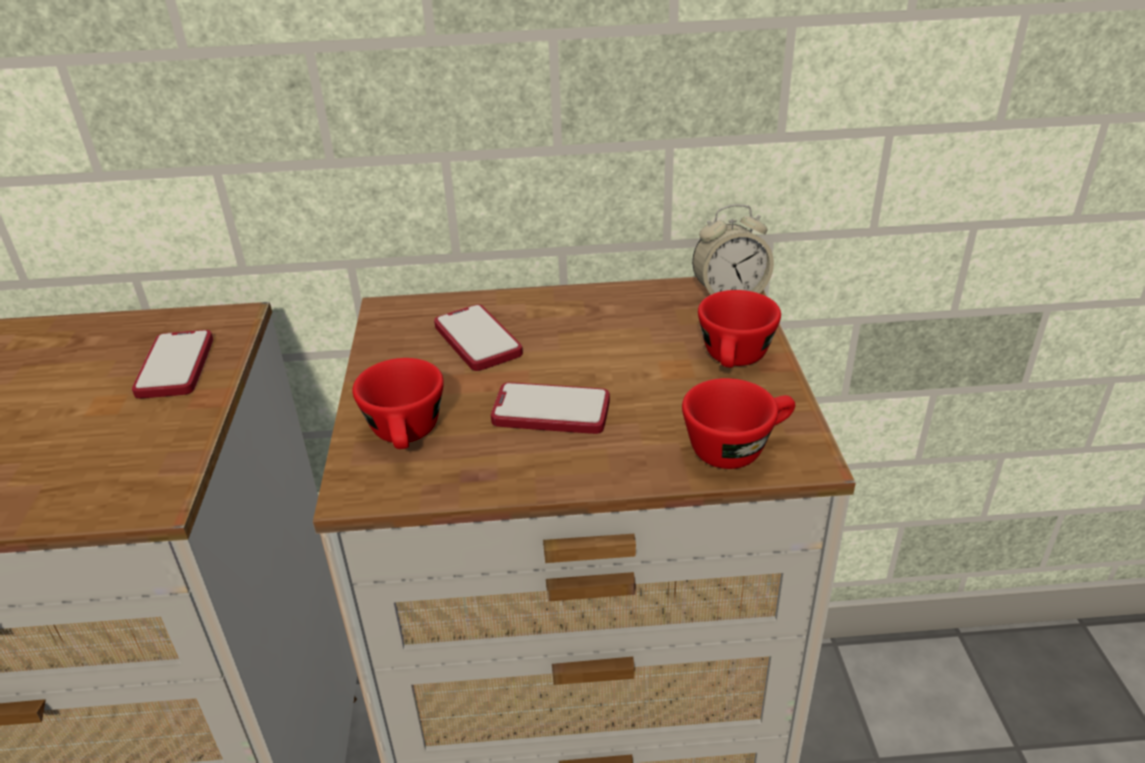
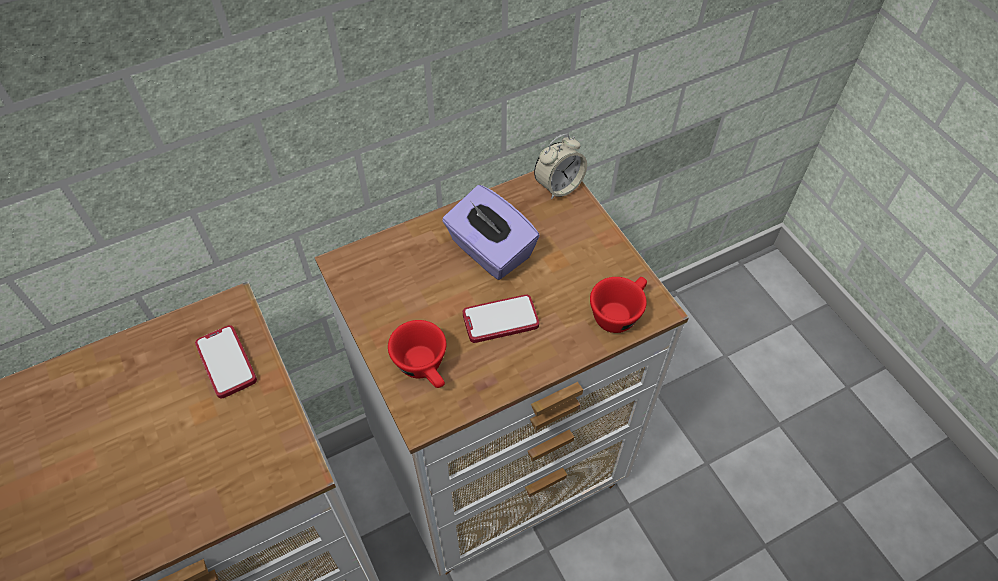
camera: 25 degrees left, 20 degrees up
(477, 340) = (420, 274): phone -> none
(588, 338) = (489, 251): none -> purple tissue box
(735, 360) = (587, 243): red cup -> none

